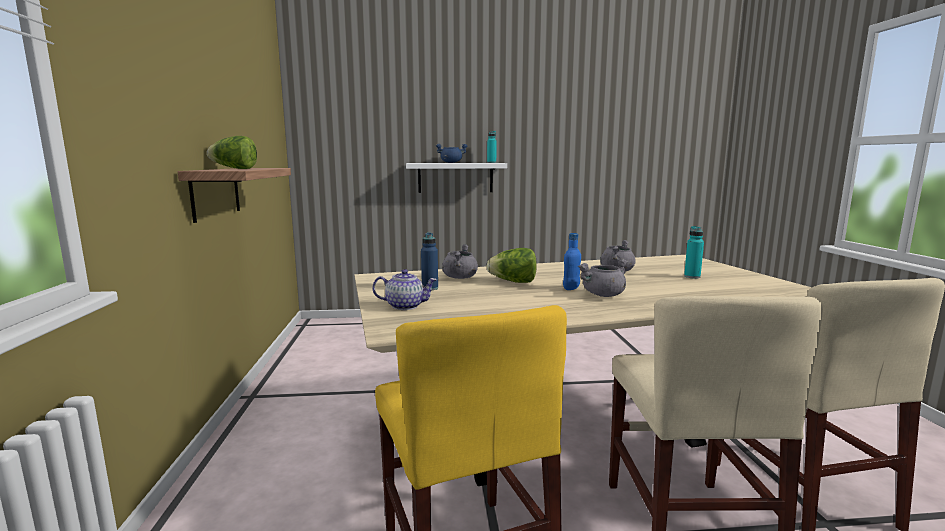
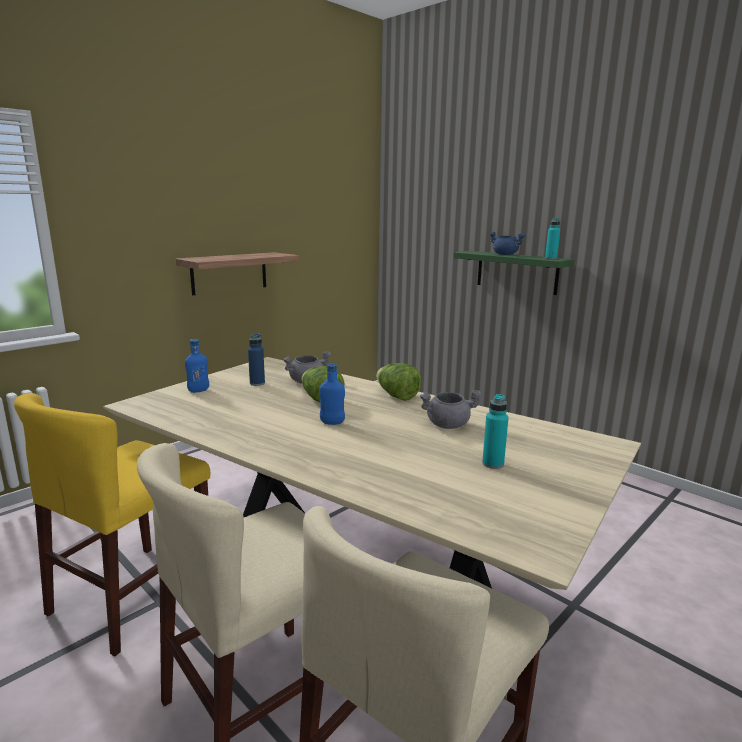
camera: 50 degrees right, 5 degrees up
(234, 169) = (234, 256): lettuce -> lettuce (396, 396)
(405, 306) = (198, 390): teapot -> blue bottle
(455, 177) = (516, 272): white shelf -> green shelf
(603, 295) = (325, 439): grey cooking pot -> none

